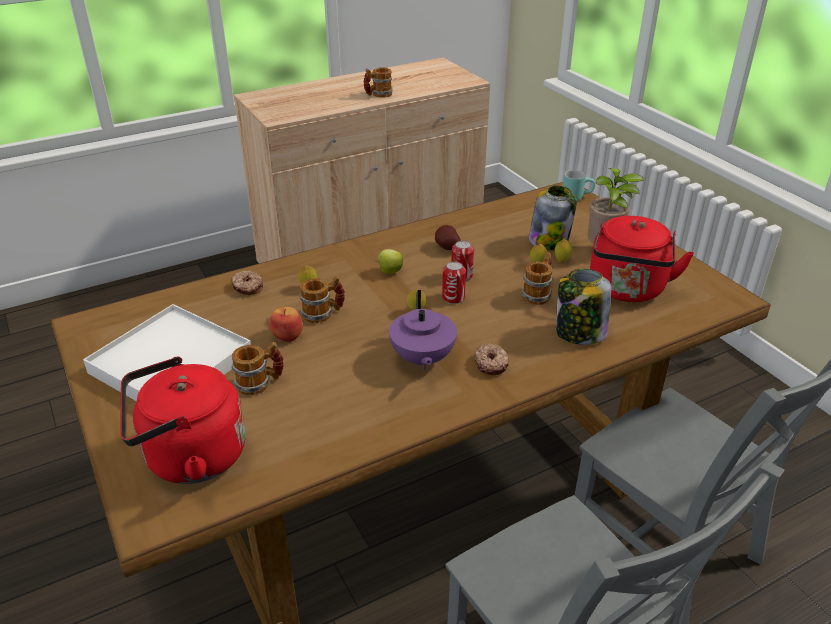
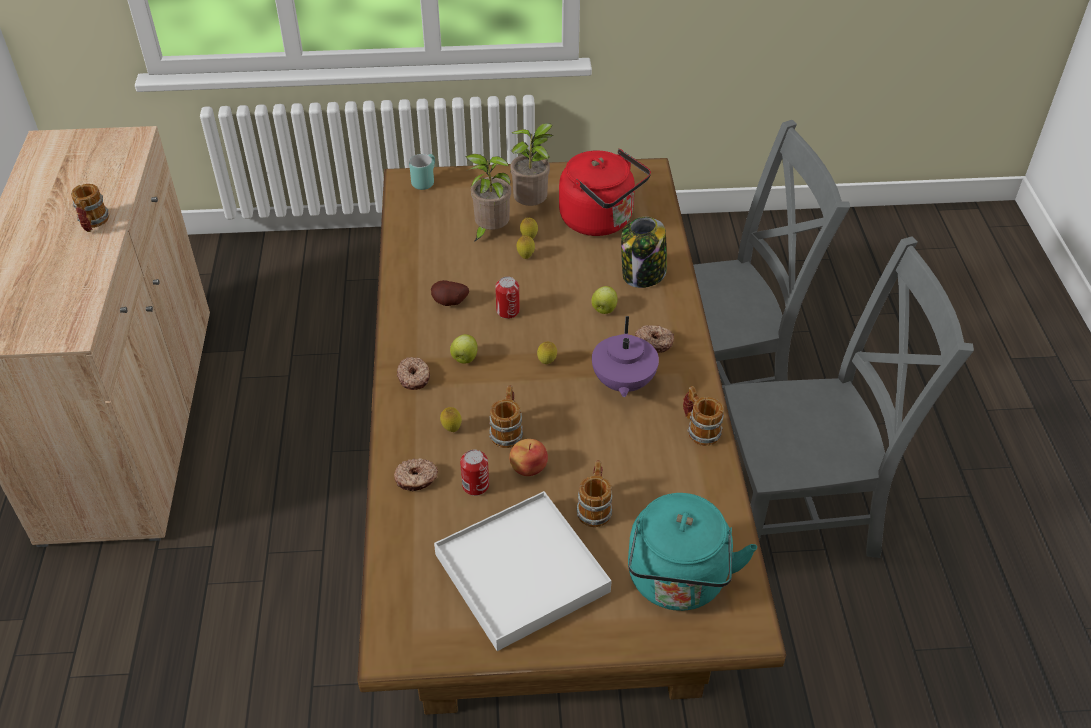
camera: 65 degrees left, 10 degrees up
(189, 458) = (677, 583): red kettle -> turquoise kettle
(352, 256) = (414, 377): none -> donut
(422, 359) = (622, 383): purple teapot -> purple teapot turned 75 degrees clockwise
(453, 297) = (541, 330): can -> can (475, 485)
(508, 323) = (604, 310): none -> apple
(538, 294) = (571, 274): mug -> mug (699, 429)
(549, 241) = (490, 232): jar -> potted plant

